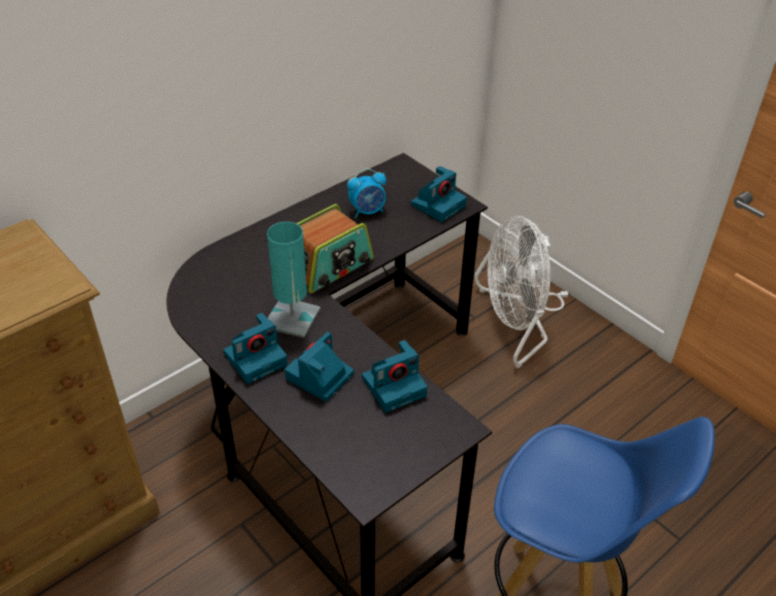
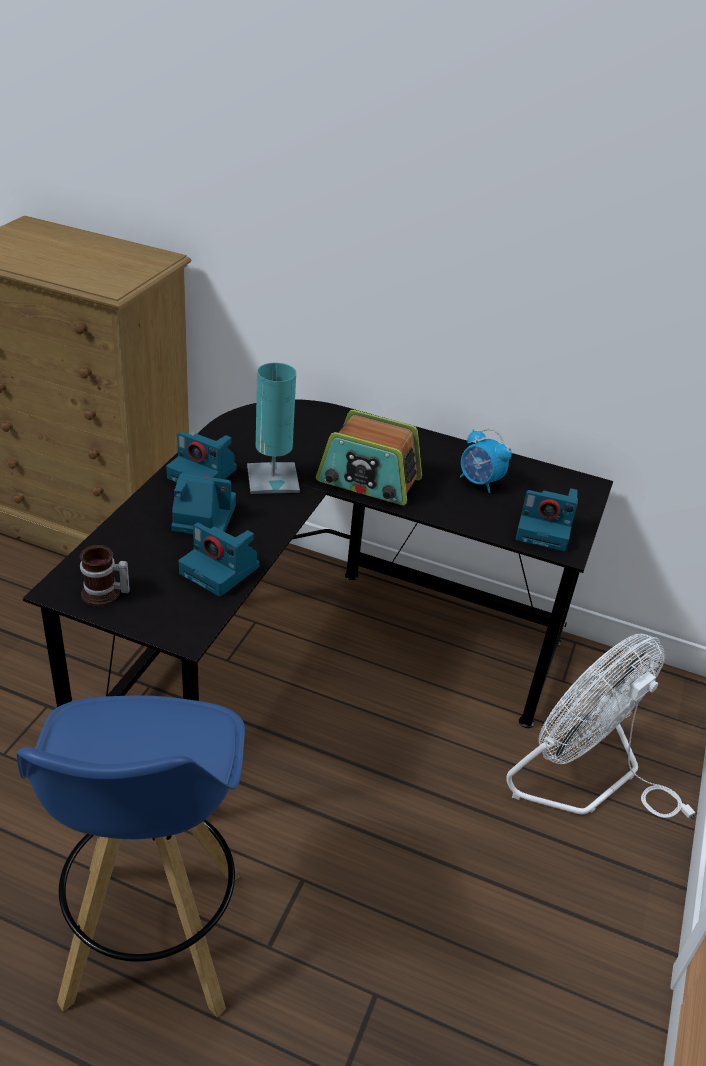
camera: 60 degrees right, 5 degrees down
(388, 467) = (104, 595): none -> mug

